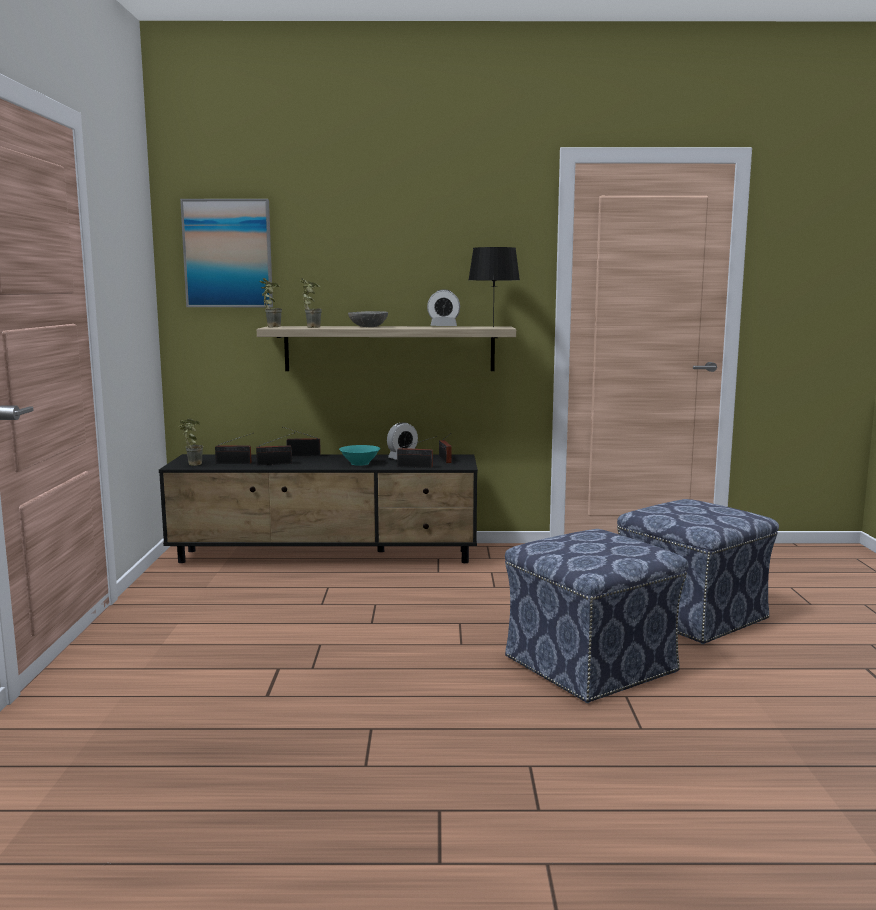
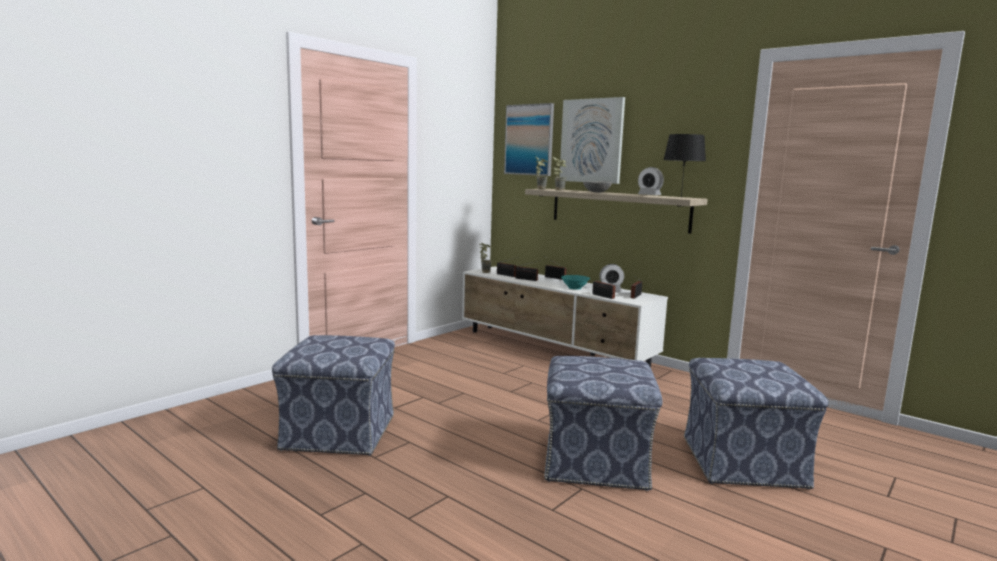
camera: 40 degrees right, 0 degrees up
(257, 759) = (339, 433): none -> ottoman
(327, 557) = (554, 349): black tv stand -> white tv stand
(339, 255) = (592, 141): none -> picture

